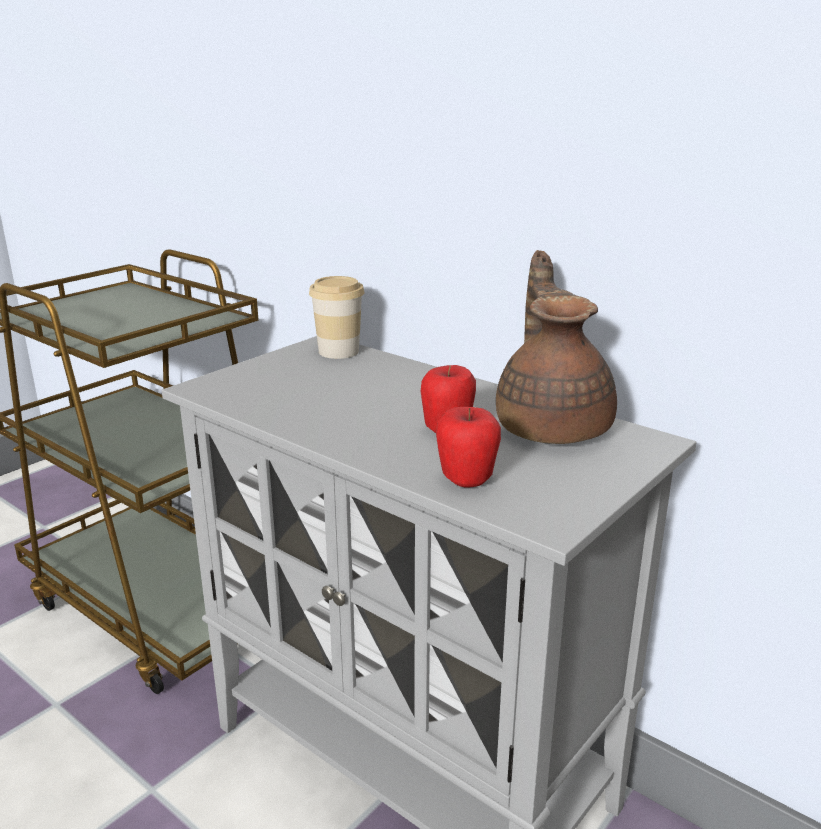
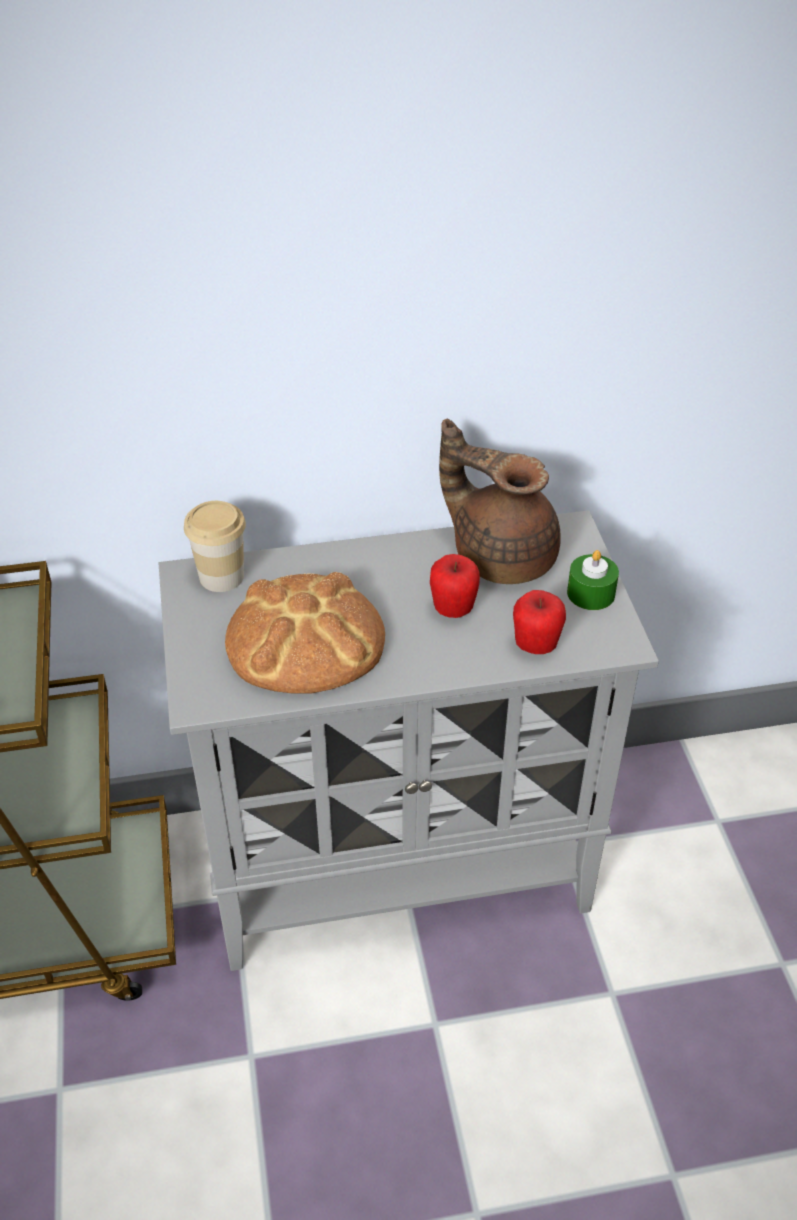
camera: 50 degrees left, 20 degrees up
(317, 395) = (304, 639): none -> bread
(587, 481) = (591, 593): none -> green candle

